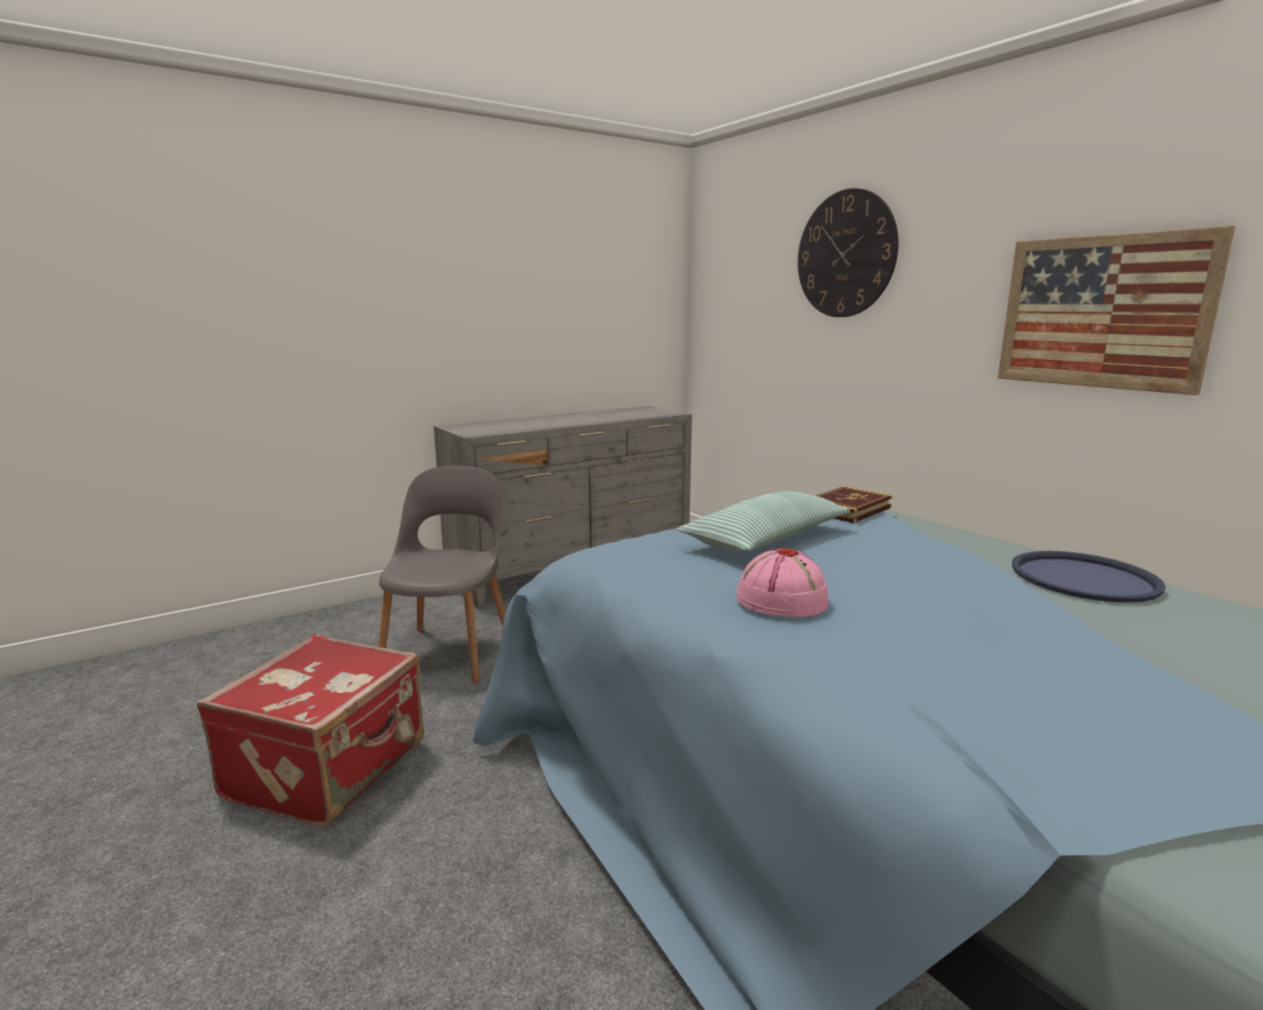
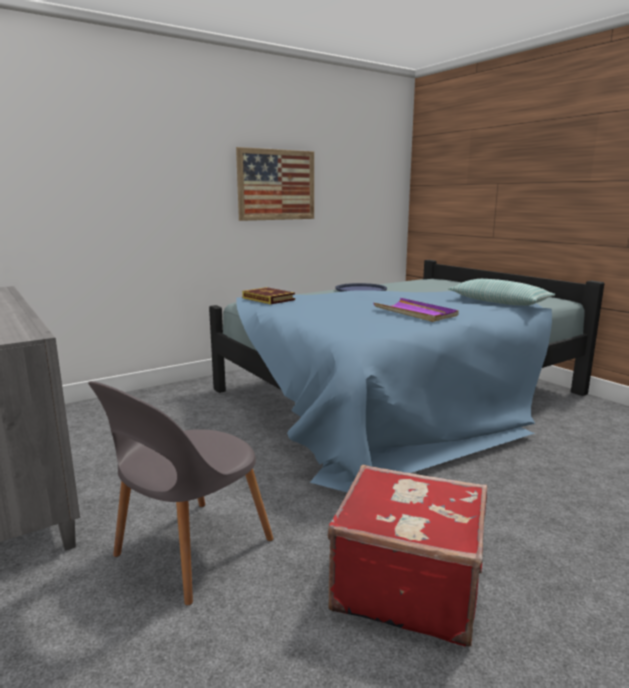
camera: 90 degrees left, 0 degrees up
(449, 651) = (189, 551): grey chair -> grey chair turned 60 degrees counterclockwise
(765, 539) = (324, 311): pillow -> pillow (499, 302)
(781, 600) = (415, 313): pink hat -> purple tray
(846, 254) = (118, 141): wall clock -> none

